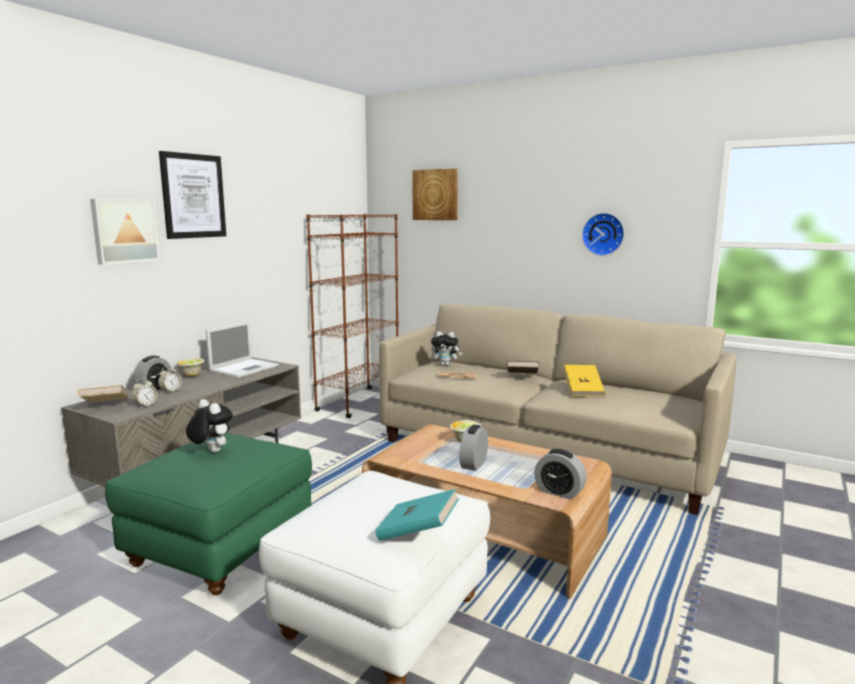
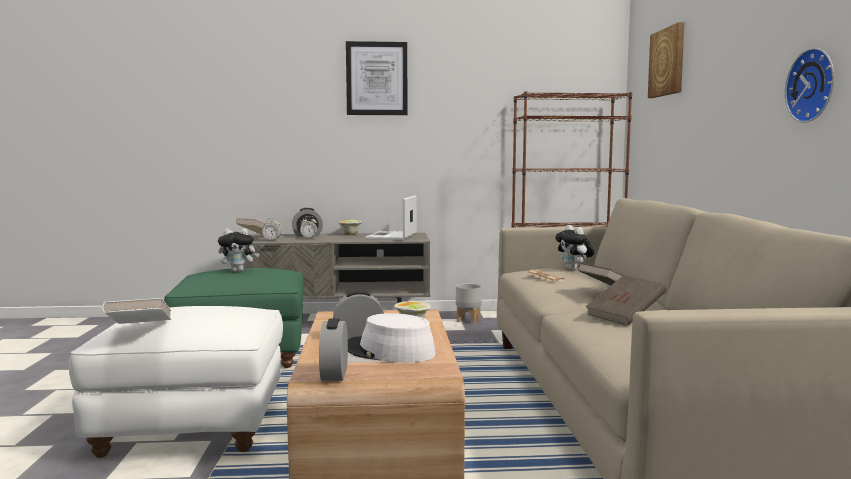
camera: 55 degrees right, 5 degrees down
(124, 231) = (309, 107): picture -> none
(211, 451) = (238, 271): plush toy -> plush toy turned 75 degrees clockwise
(245, 368) = (391, 236): laptop -> laptop turned 105 degrees clockwise
(308, 430) = (468, 320): none -> grey planter
(418, 532) = (139, 329): turquoise book -> white book
(523, 464) = (389, 351): none -> white hat
(583, 390) = (625, 316): yellow book -> brown book

